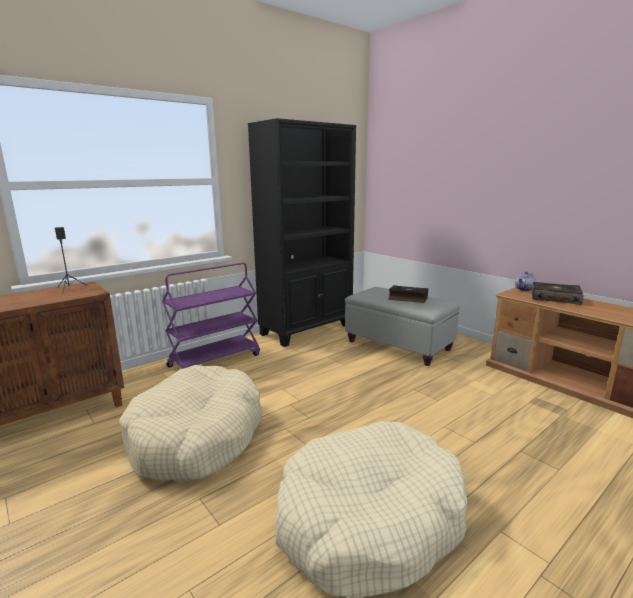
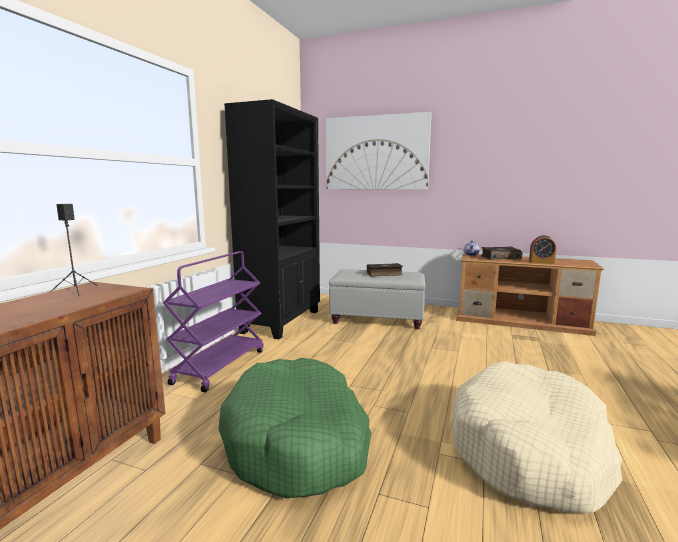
camera: 30 degrees left, 5 degrees down
(197, 437) = (298, 440): beige dog bed -> green dog bed
(434, 158) = (376, 153): none -> picture
(602, 313) = (541, 262): none -> alarm clock

